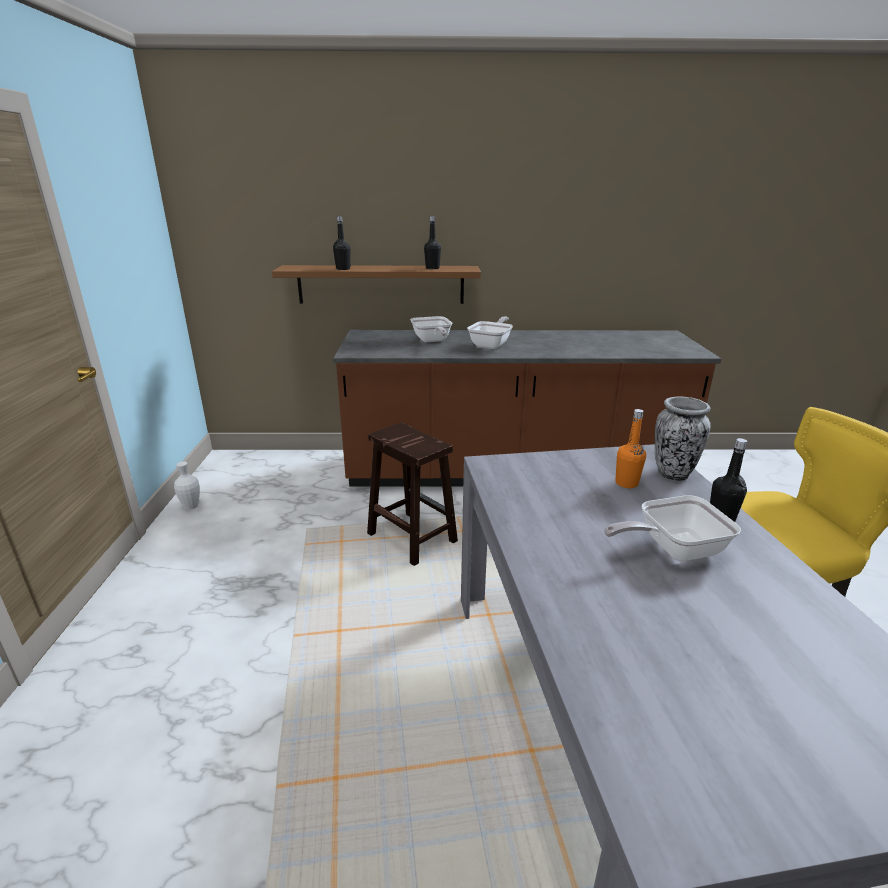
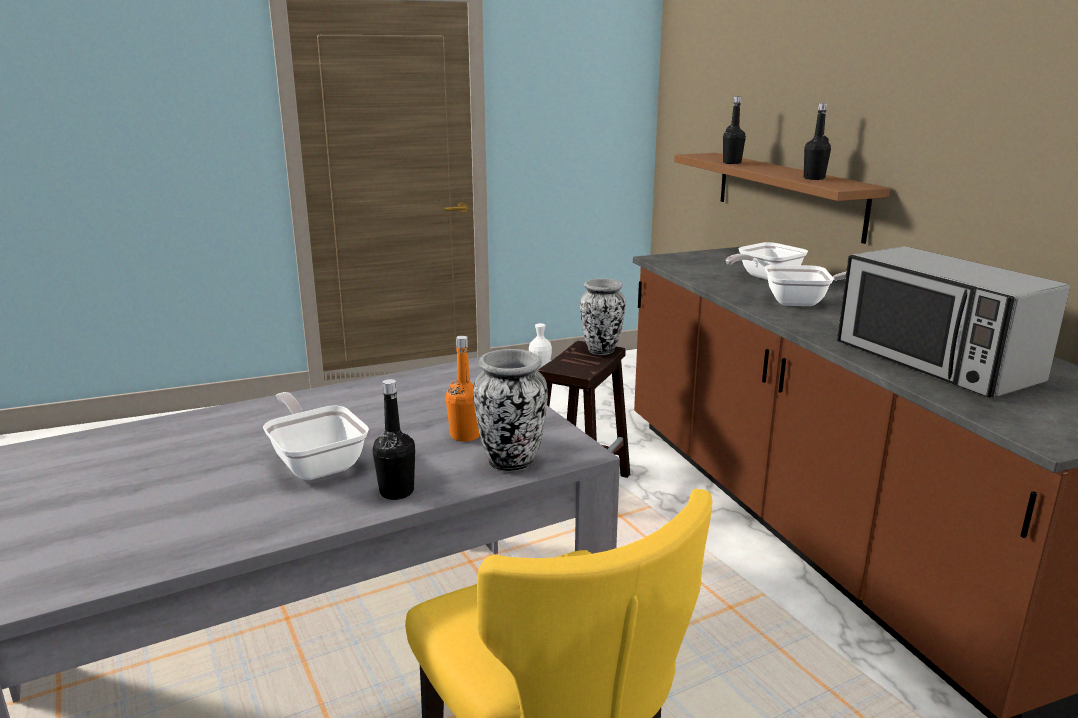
camera: 70 degrees right, 5 degrees down
(400, 430) = (601, 350): none -> vase
(604, 346) = (934, 362): none -> microwave

